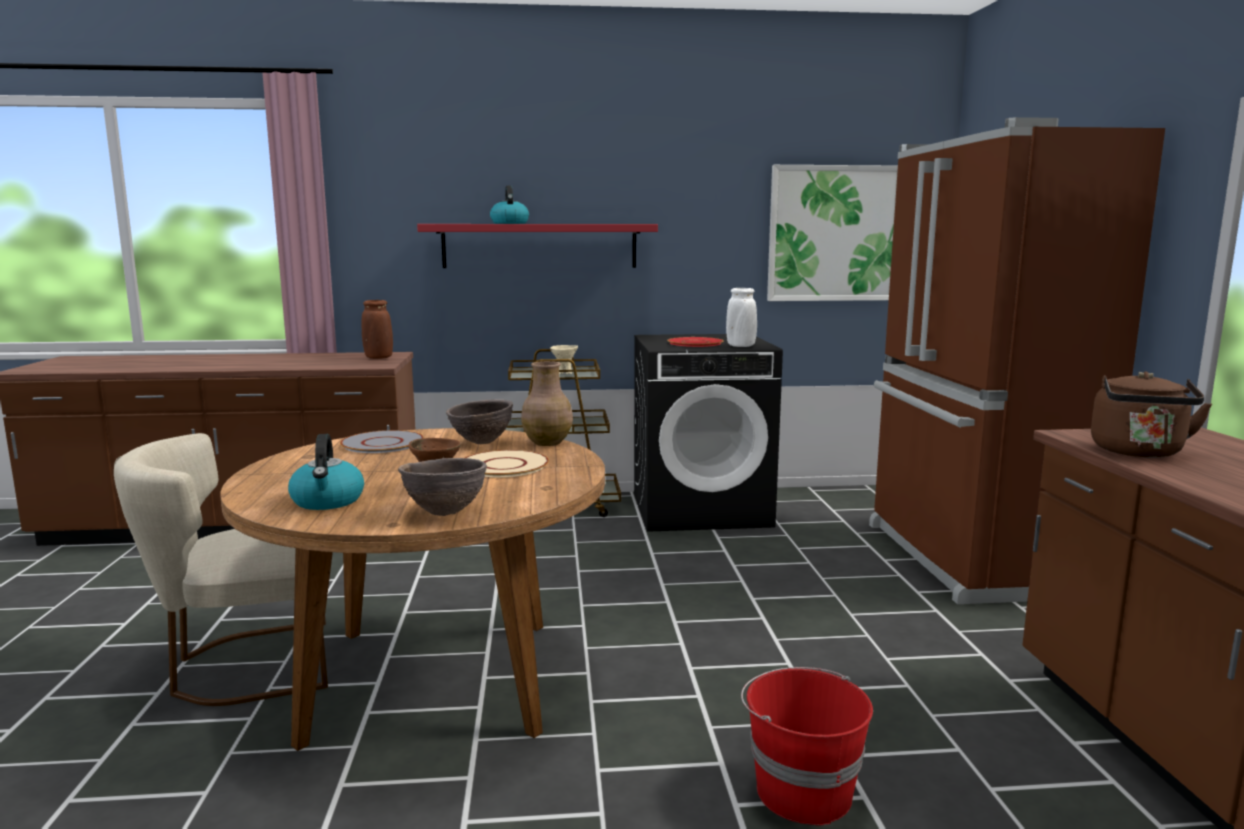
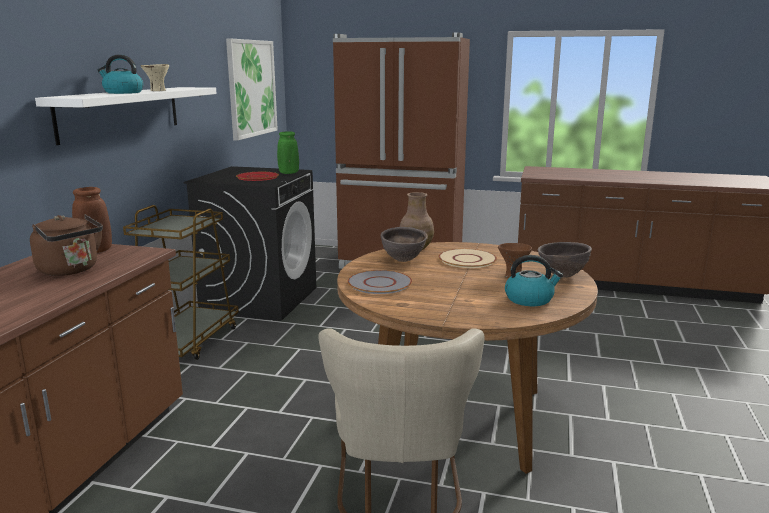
camera: 70 degrees left, 5 degrees up
(539, 246) = (121, 112): red shelf -> white shelf
(564, 373) = (185, 223): beige bowl -> beige bowl (158, 91)
(740, 346) = (289, 173): white vase -> green vase
(801, 791) = (591, 342): red bucket -> none
(1138, 452) = (564, 176): brown kettle -> brown kettle (71, 270)

